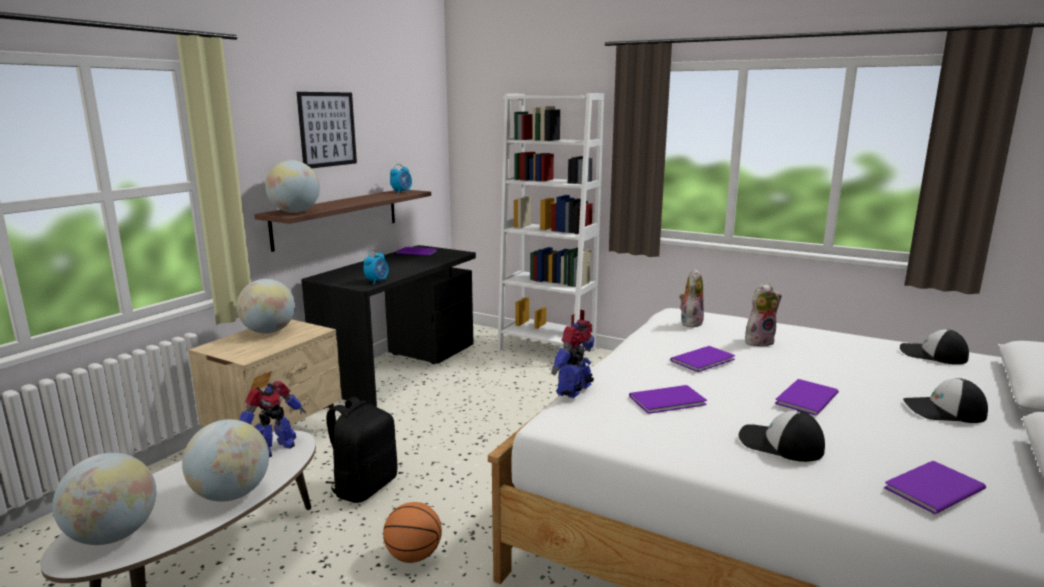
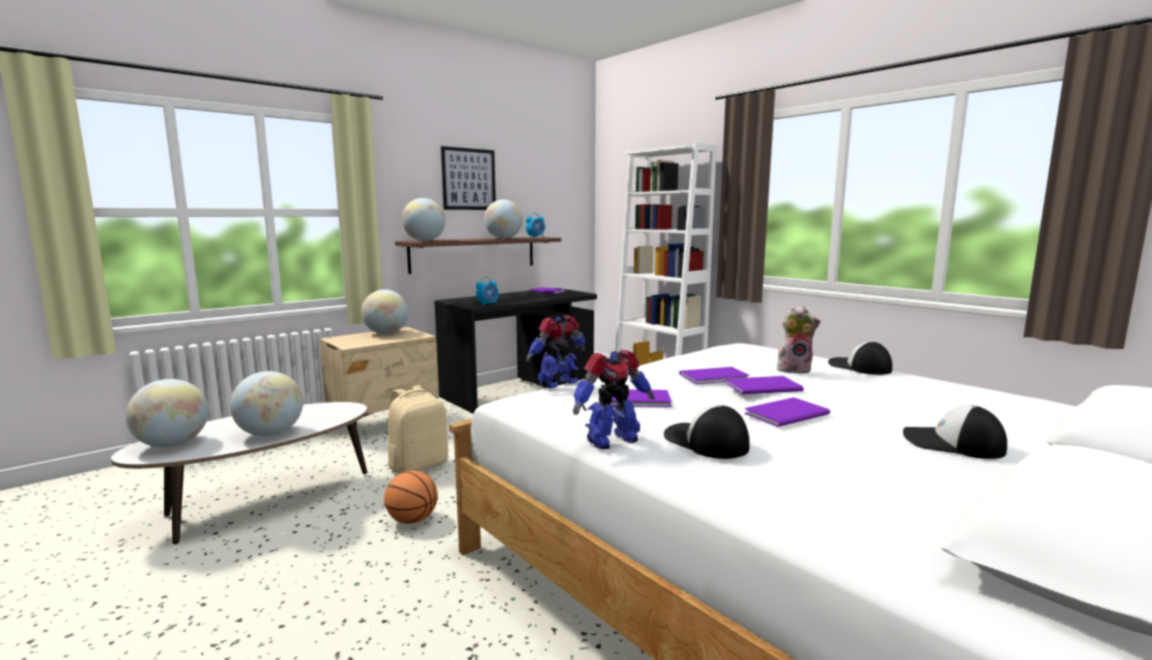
camera: 20 degrees right, 5 degrees down
(274, 448) = (331, 411): toy robot -> toy robot (611, 440)
(364, 486) = (418, 465): black backpack -> beige backpack
(373, 198) = (504, 238): none -> globe
(690, 322) = (740, 351): plush toy -> none
(930, 488) = (834, 499): purple book -> purple book (761, 386)
(932, 354) = (1003, 399): cap -> cap (859, 367)

